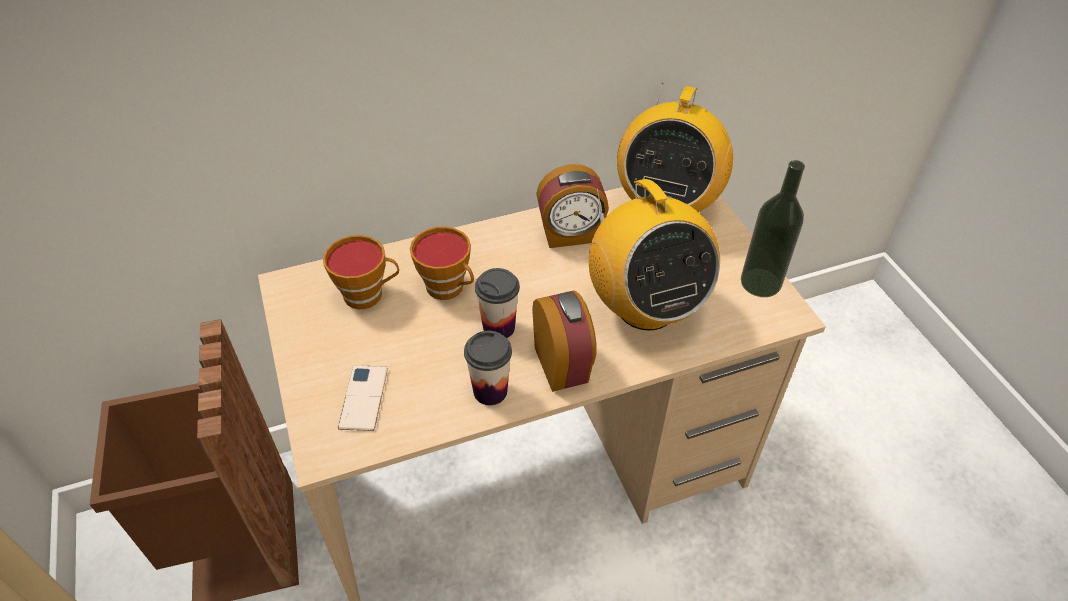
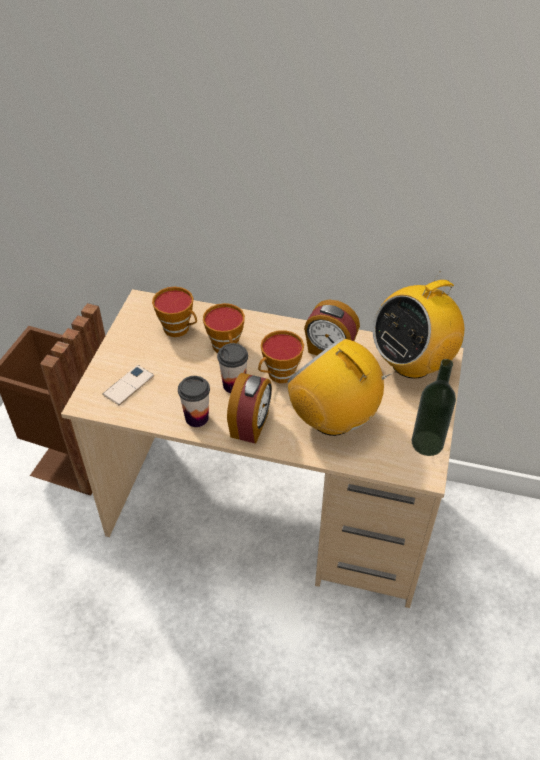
camera: 35 degrees right, 0 degrees up
(540, 289) = (279, 375): none -> cup
(645, 307) = (333, 419): radio -> radio turned 120 degrees clockwise

